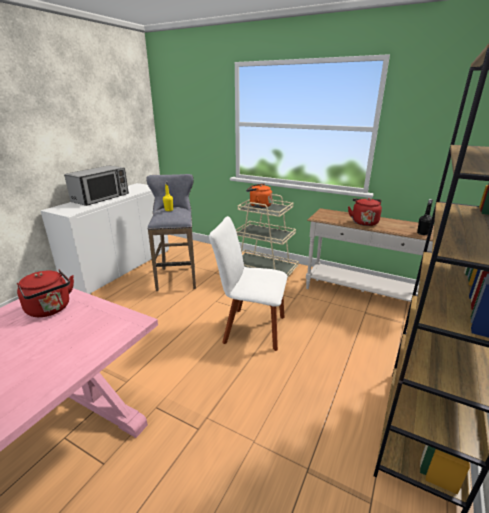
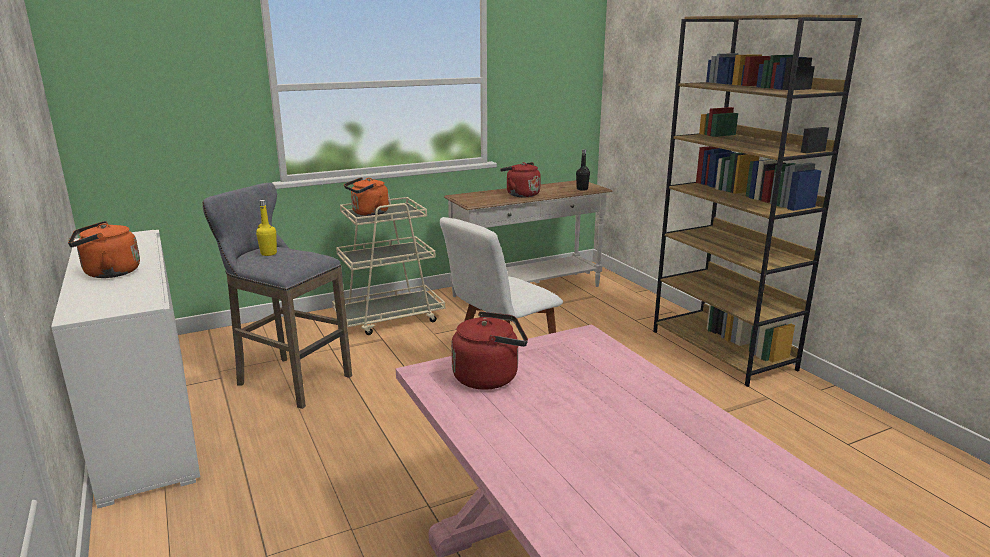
camera: 55 degrees left, 5 degrees down
(101, 198) = (108, 273): microwave -> orange kettle

